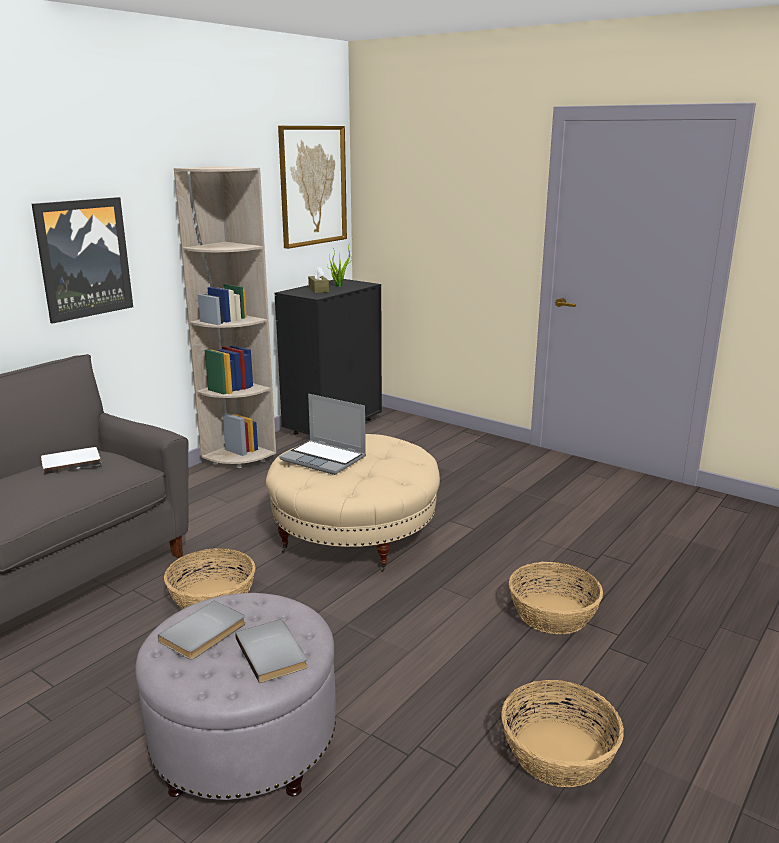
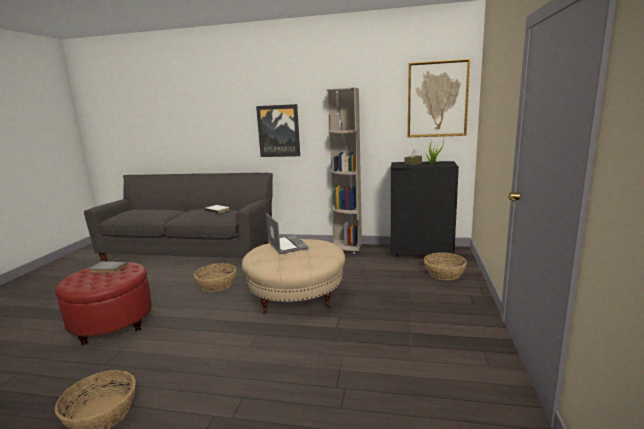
camera: 65 degrees right, 5 degrees down
(245, 747) = (112, 324): grey ottoman -> red ottoman
(274, 652) = (91, 283): grey book -> none
(324, 459) = (286, 245): laptop -> laptop turned 150 degrees clockwise
(553, 613) = (246, 382): basket -> basket (444, 273)

